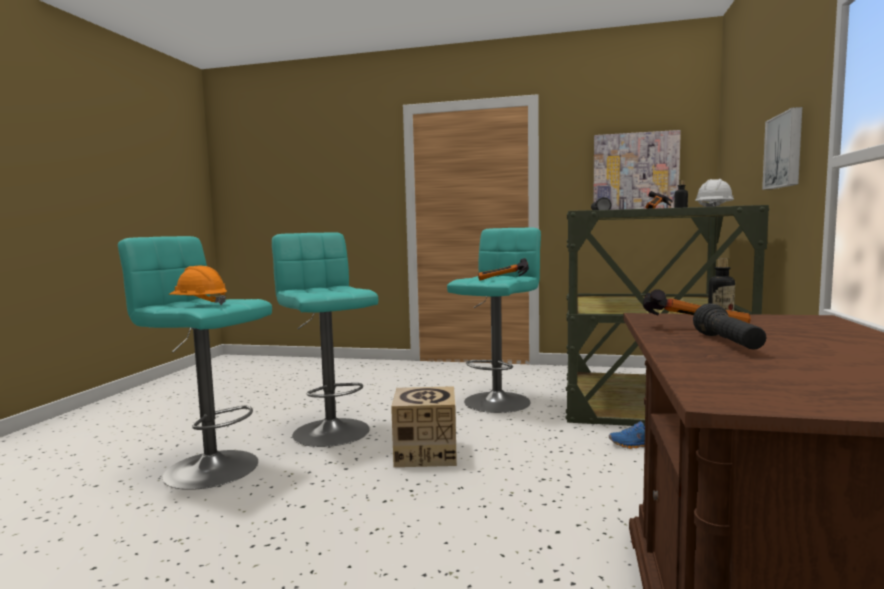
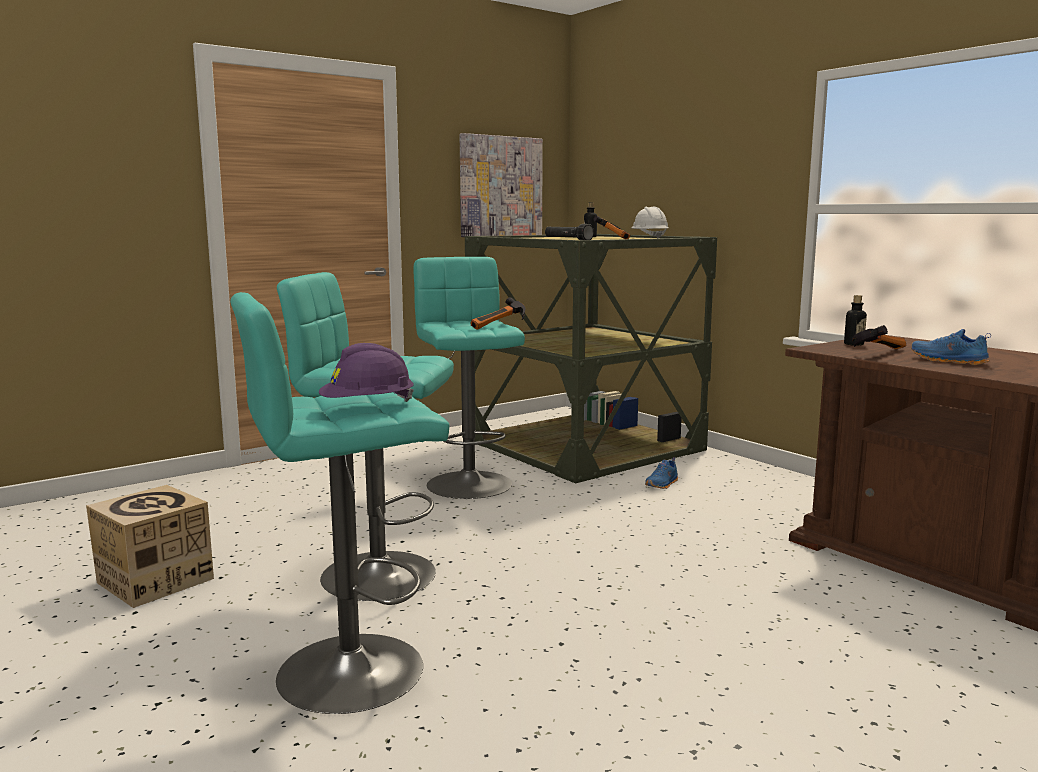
camera: 50 degrees left, 5 degrees up
(199, 304) = (367, 407): orange hard hat -> purple hard hat
(426, 453) = (535, 553): cardboard box -> cardboard box (154, 581)
(728, 344) = (947, 361): black flashlight -> blue shoe
(785, 151) = (730, 188): picture -> none

